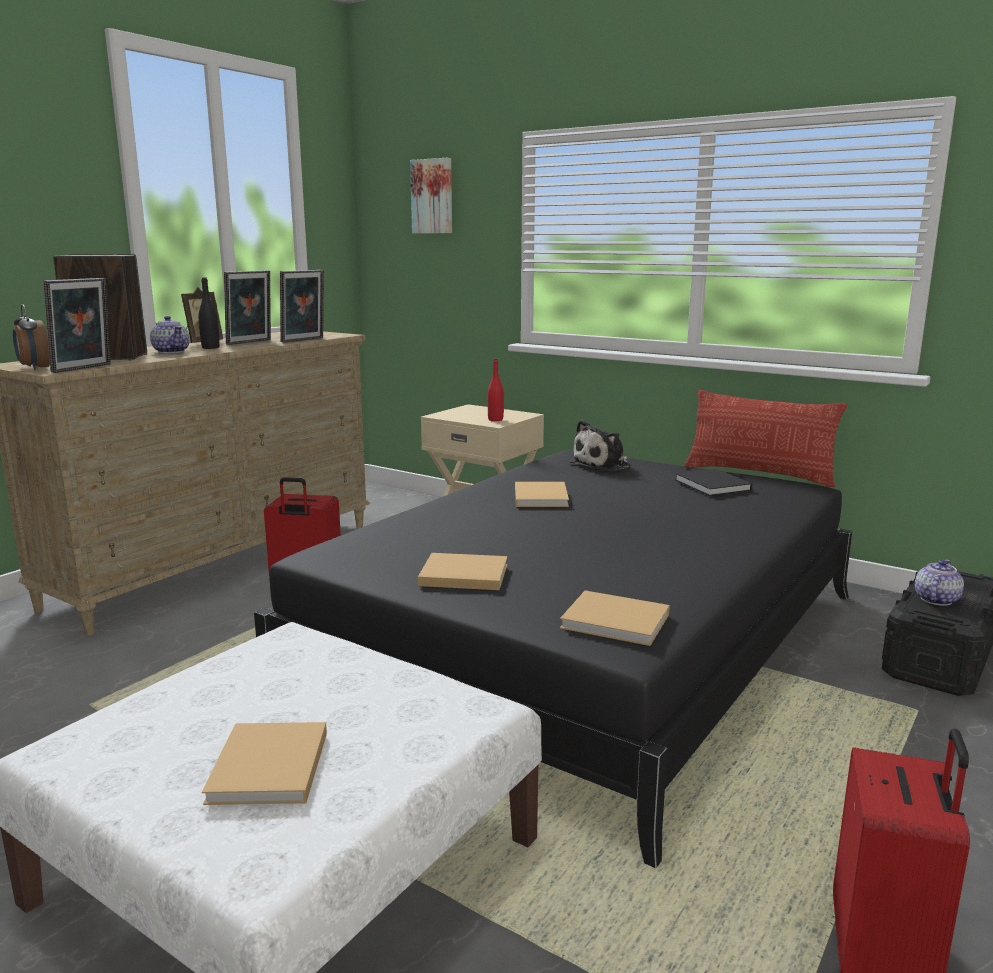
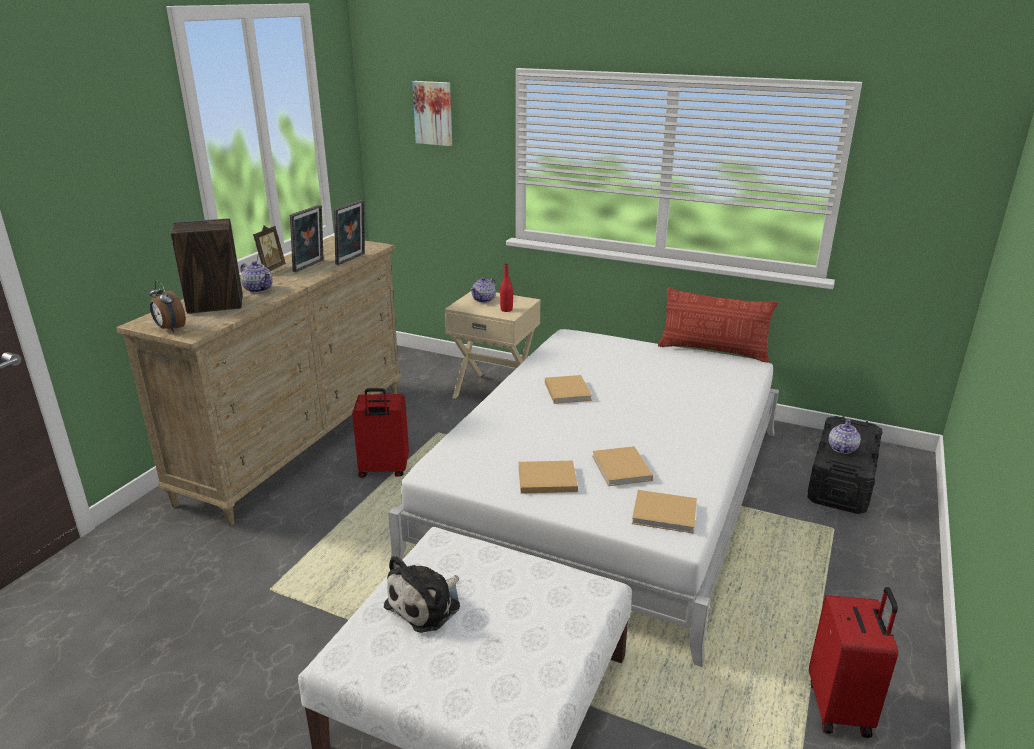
camera: 10 degrees left, 10 degrees up
(84, 368) = (214, 327): picture frame -> none
(210, 348) = (285, 279): black bottle -> none
(268, 769) = (490, 656): beige book -> beige book (622, 469)
(473, 412) = (484, 299): none -> teapot
(587, 640) = (606, 492): black bed -> white bed
(603, 464) = (597, 347): plush toy -> plush toy (426, 605)
(713, 485) = (686, 368): black book -> none

